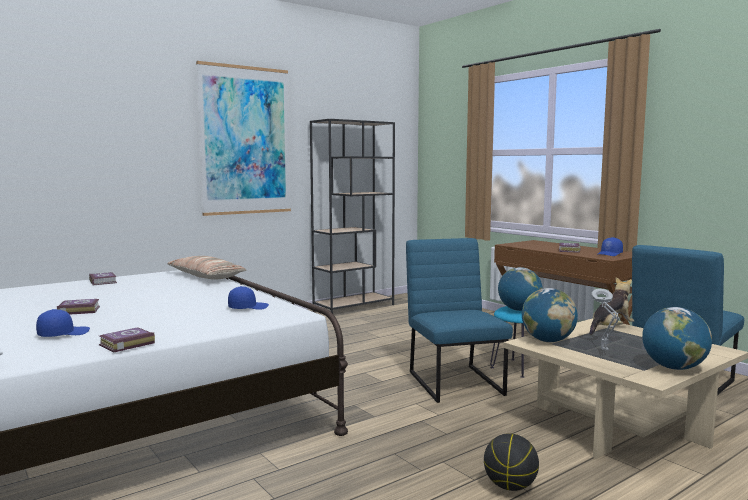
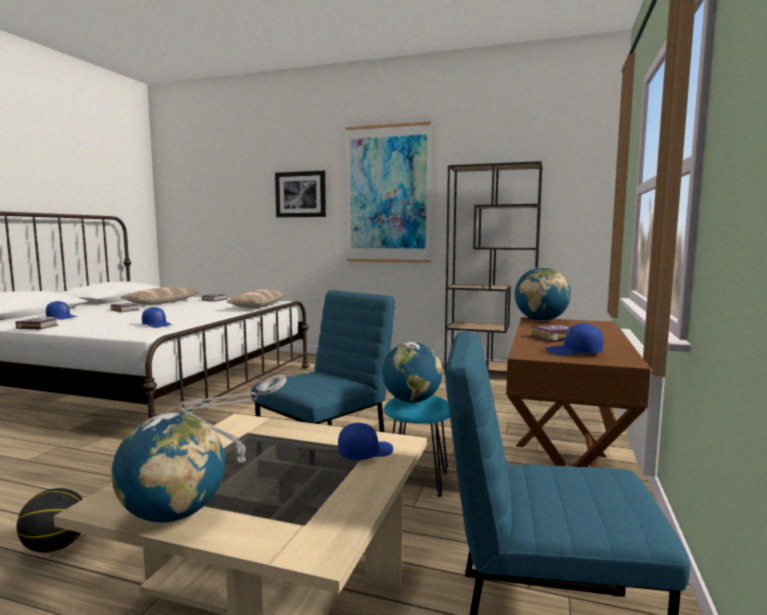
camera: 55 degrees right, 0 degrees up
(57, 297) = (161, 303): none -> pillow
(136, 135) = (300, 194): none -> picture
(548, 341) = (258, 429): globe -> globe (541, 320)
(610, 329) = (365, 453): plush toy -> blue cap

